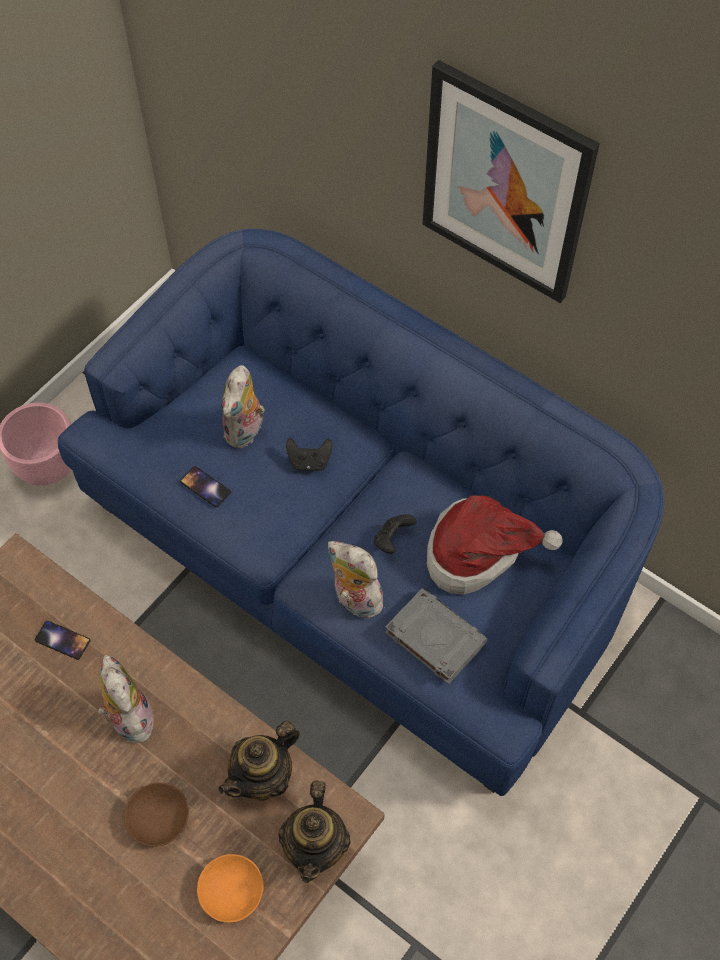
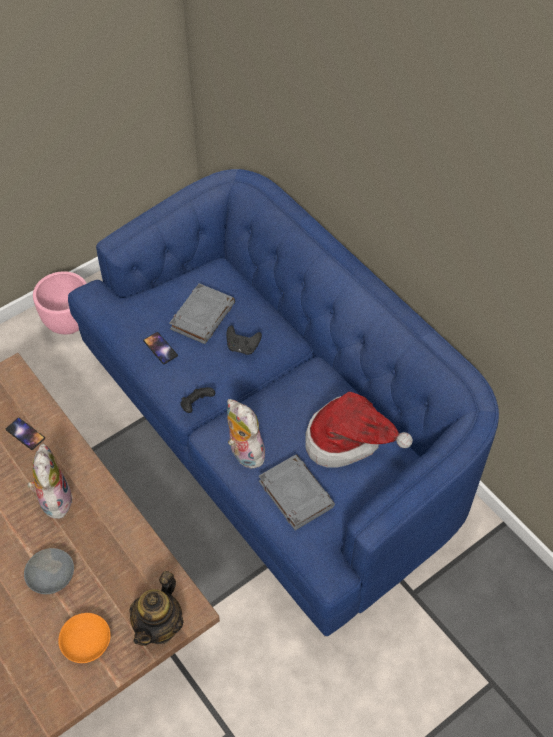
camera: 15 degrees right, 5 degrees down
(159, 817) = (52, 575): brown bowl -> grey bowl
(246, 432) = (202, 316): plush toy -> grey book
(263, 777) = (137, 566): teapot -> none
(392, 540) = (286, 416): black game controller -> black game controller (196, 405)
(505, 184) = (411, 151): picture -> none

